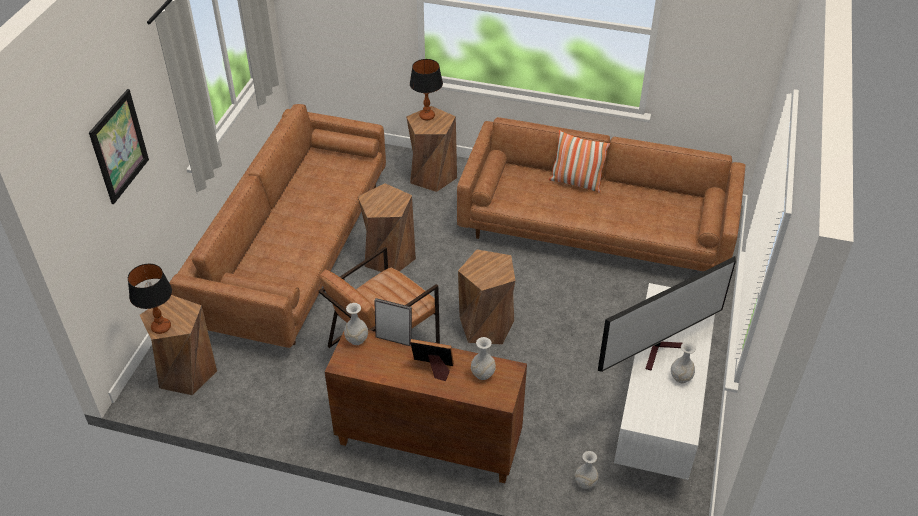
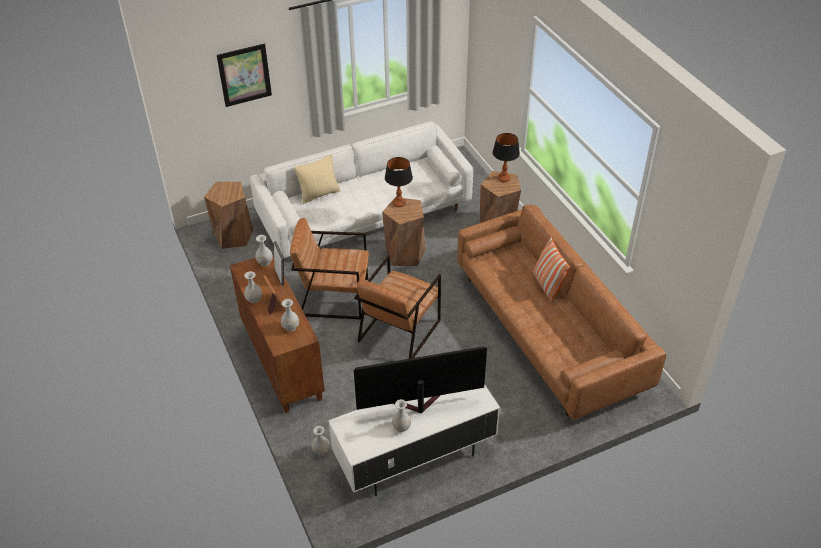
camera: 50 degrees right, 0 degrees up
(161, 327) = (215, 194): table lamp -> table lamp (399, 203)
(256, 253) = (319, 194): none -> beige pillow
(294, 251) = (364, 214): brown sofa -> white sofa
(405, 380) = (254, 299): none -> white vase
(486, 325) = (398, 330): brown stool -> brown armchair
(663, 350) = (417, 405): television -> television turned 150 degrees clockwise

